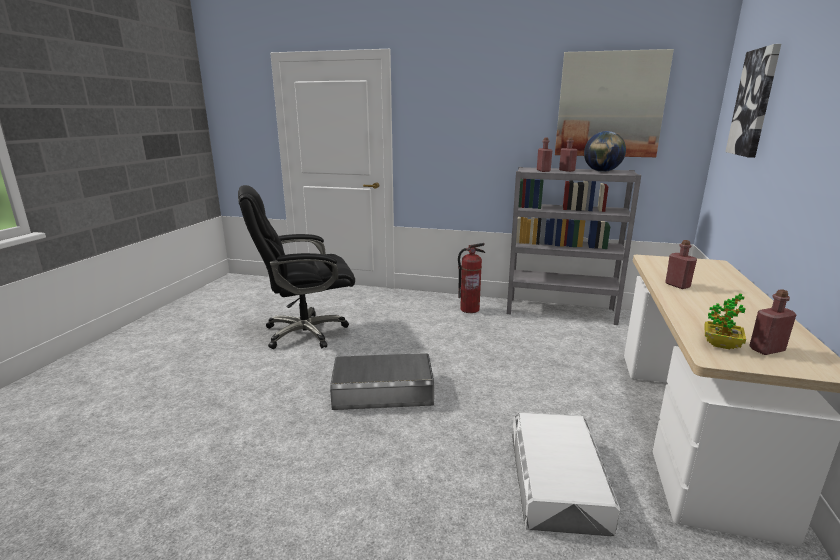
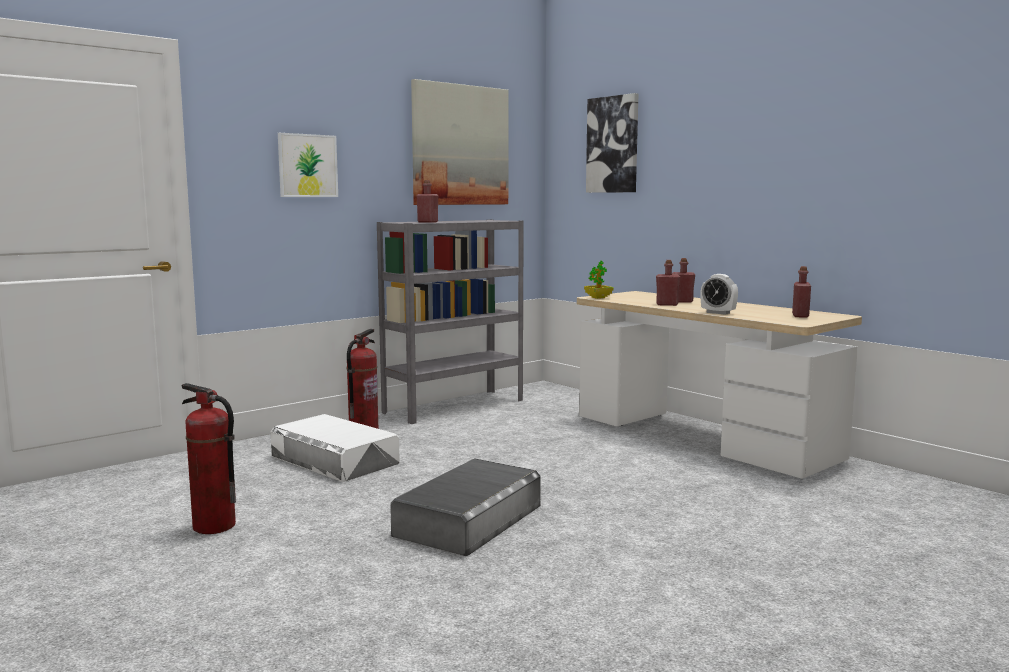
camera: 55 degrees left, 10 degrees down
(307, 332) = (214, 526): black office chair -> fire extinguisher
(469, 125) = (307, 165): none -> picture
(557, 480) = (718, 496): white storage box -> white storage box (335, 460)
(566, 170) = (445, 221): red bottle -> red bottle (682, 301)
(602, 171) = (477, 220): globe -> none
(682, 311) = (718, 313): none -> alarm clock
(721, 345) = (783, 319): potted plant -> potted plant (598, 297)

